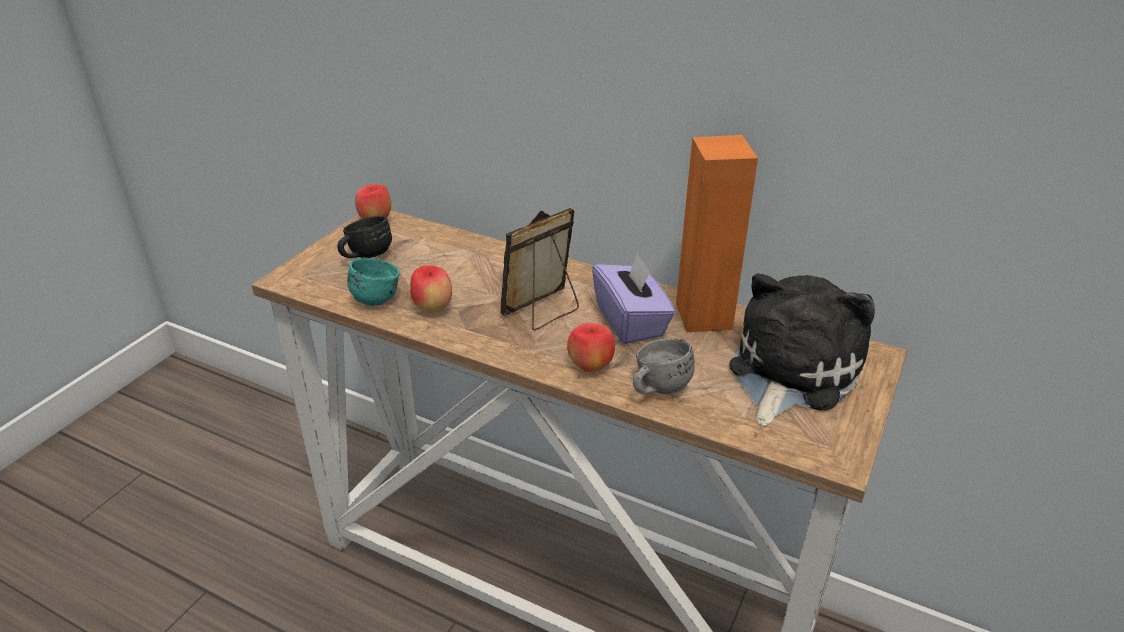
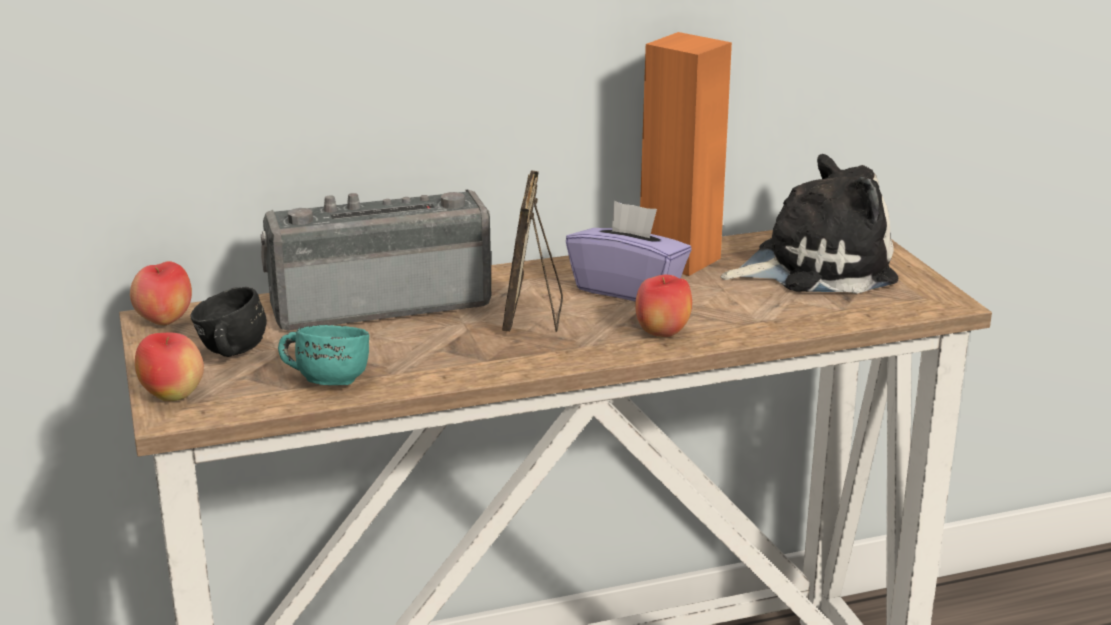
camera: 45 degrees left, 10 degrees down
(433, 309) = (417, 361): apple -> apple (173, 397)
(484, 259) = (380, 302): none -> radio
(656, 388) = (742, 322): grey mug -> none
(789, 372) = (815, 267): plush toy -> plush toy turned 90 degrees clockwise

